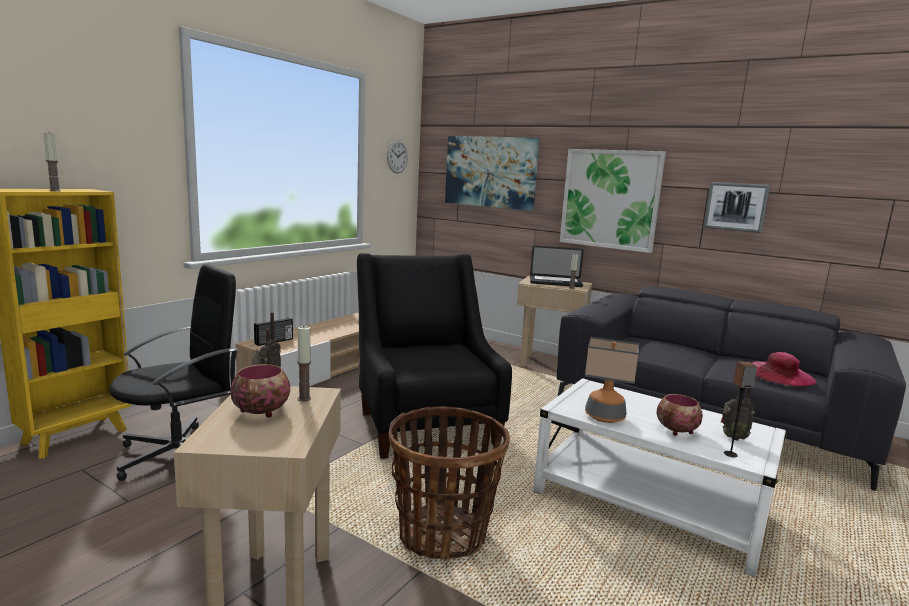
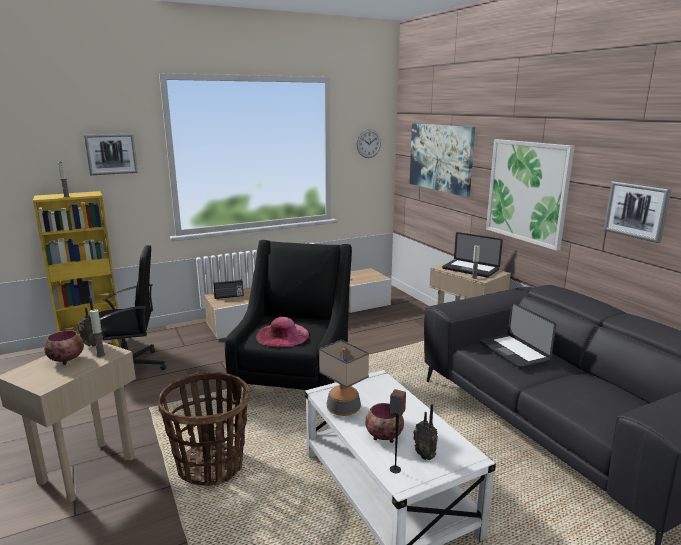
camera: 30 degrees right, 5 degrees up
(108, 133) = (111, 154): none -> picture
(660, 348) = (513, 352): none -> laptop
(779, 374) = (604, 405): pink hat -> pink hat (282, 335)

